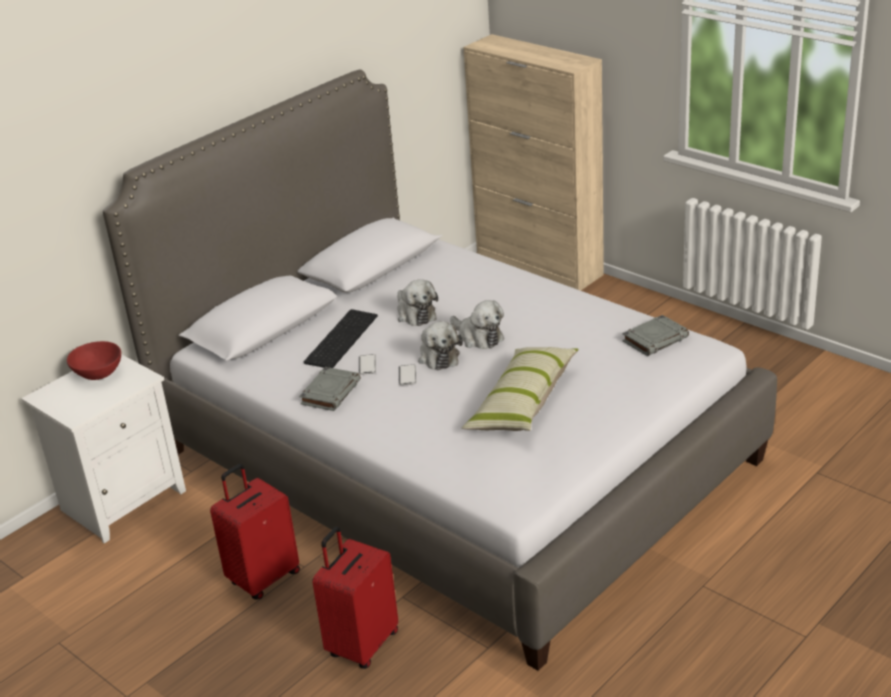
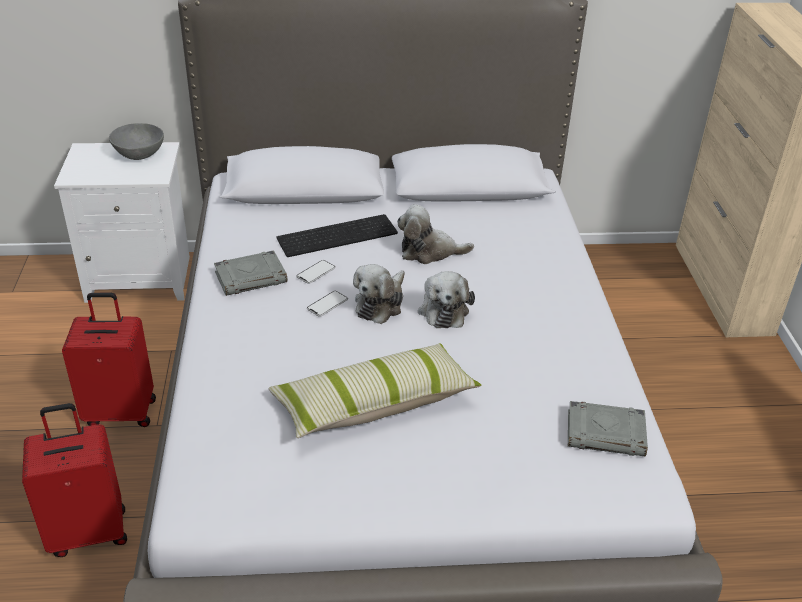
camera: 40 degrees right, 5 degrees up
(98, 373) = (139, 155): red bowl -> grey bowl
(415, 314) = (429, 252): plush toy -> plush toy turned 75 degrees clockwise

